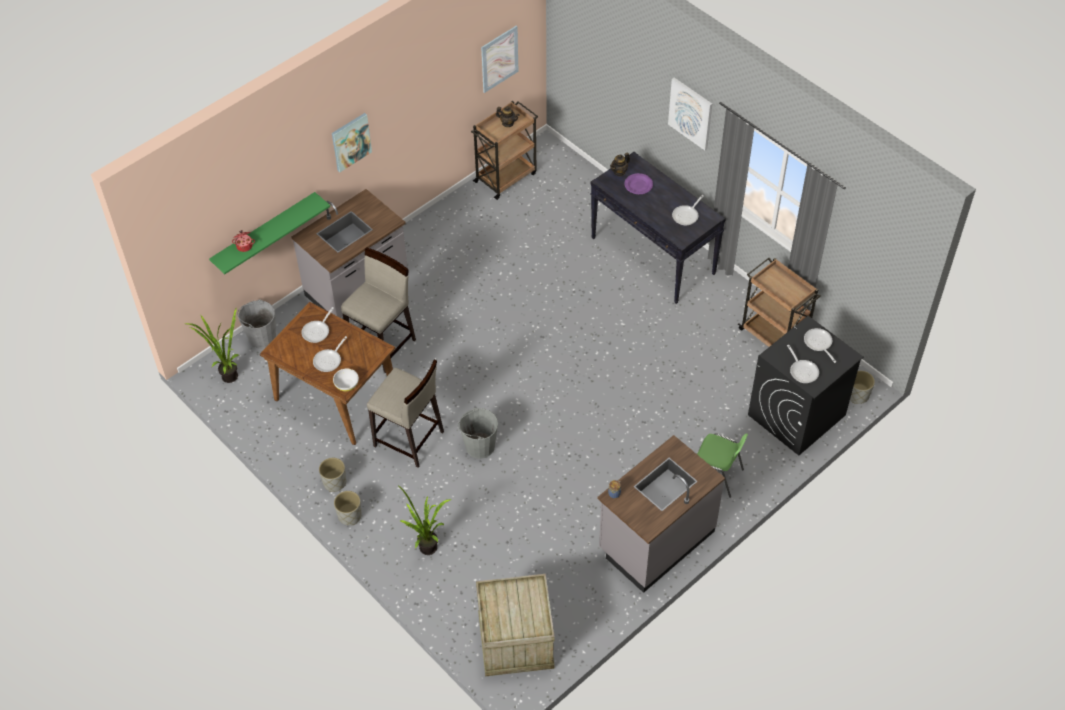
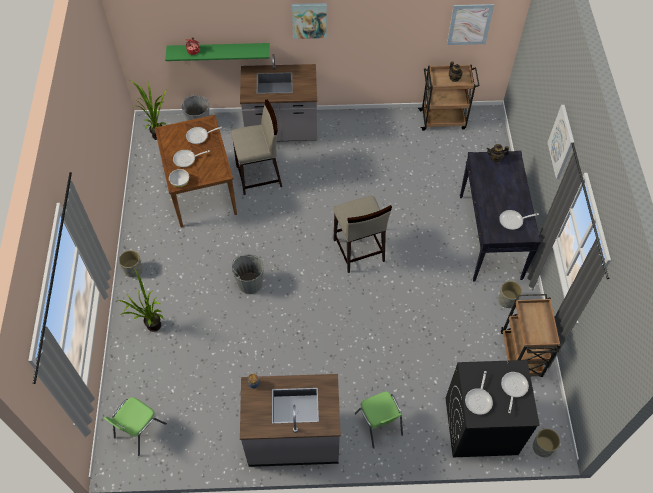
camera: 40 degrees right, 5 degrees up
(335, 482) = (146, 242): grey planter -> grey planter (507, 300)
(409, 439) = (214, 247): beige stool -> beige stool (358, 251)
(515, 642) = (139, 430): crate -> green chair
(638, 185) = (499, 176): purple plate -> none

